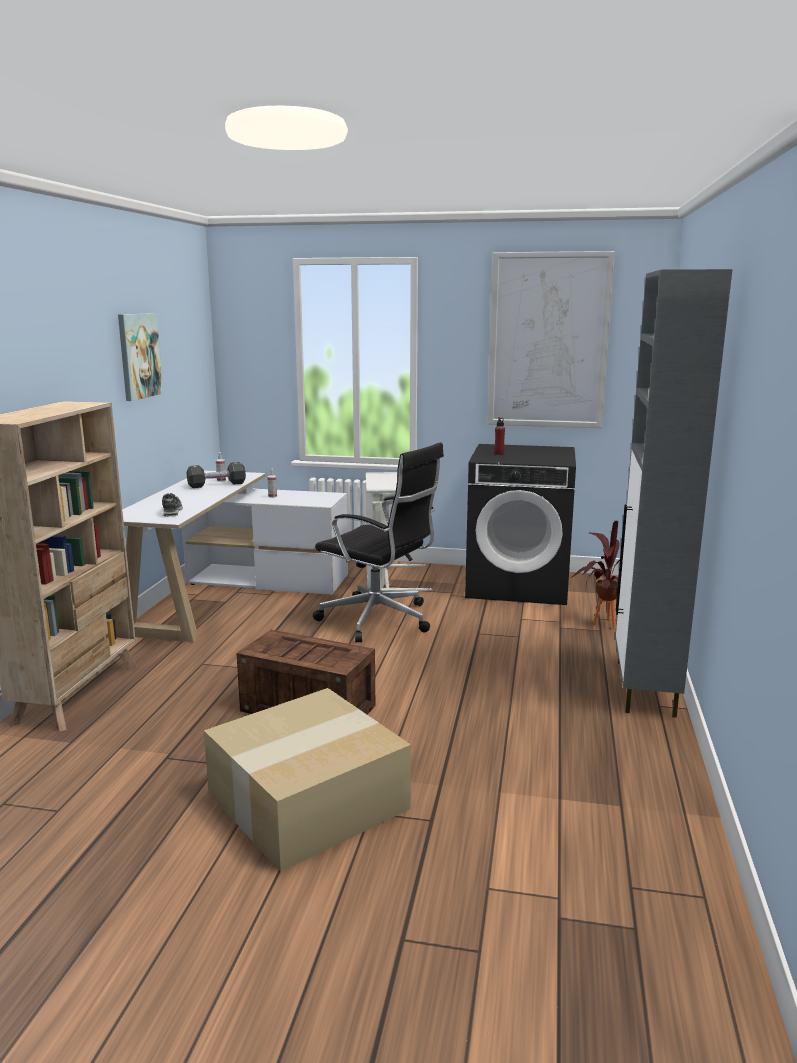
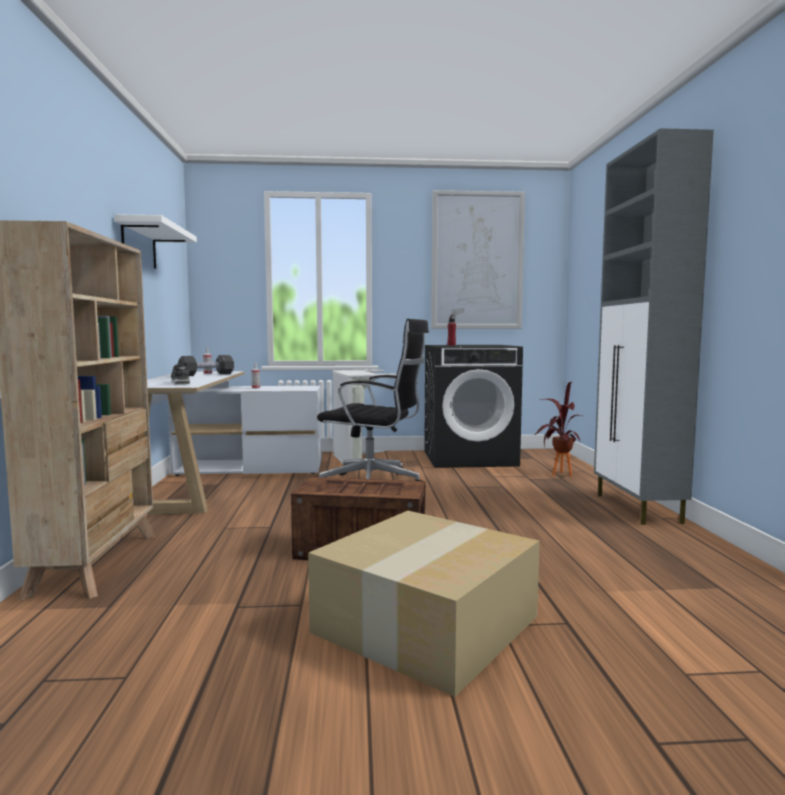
camera: 15 degrees left, 10 degrees down
(139, 356) = (139, 245): picture -> white shelf

